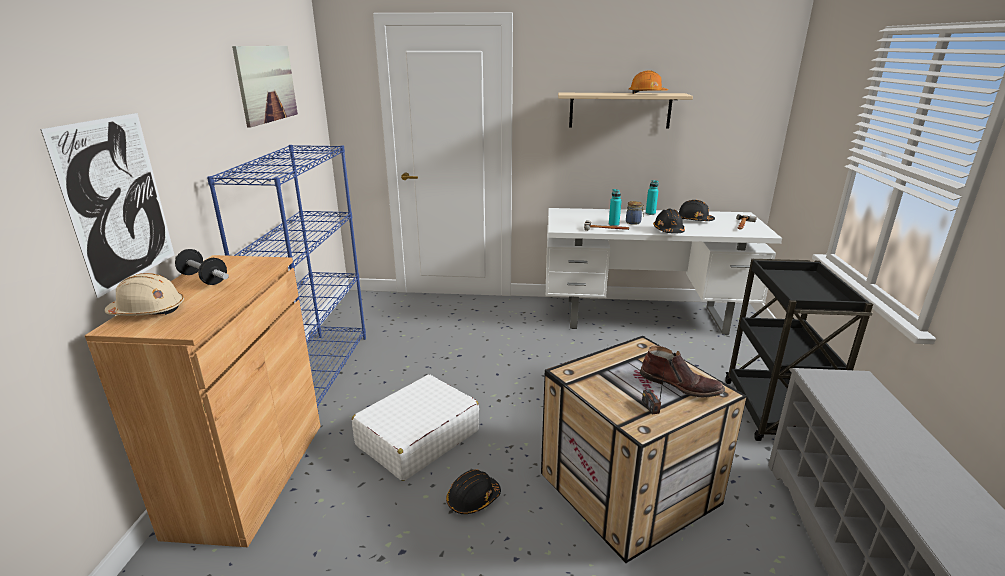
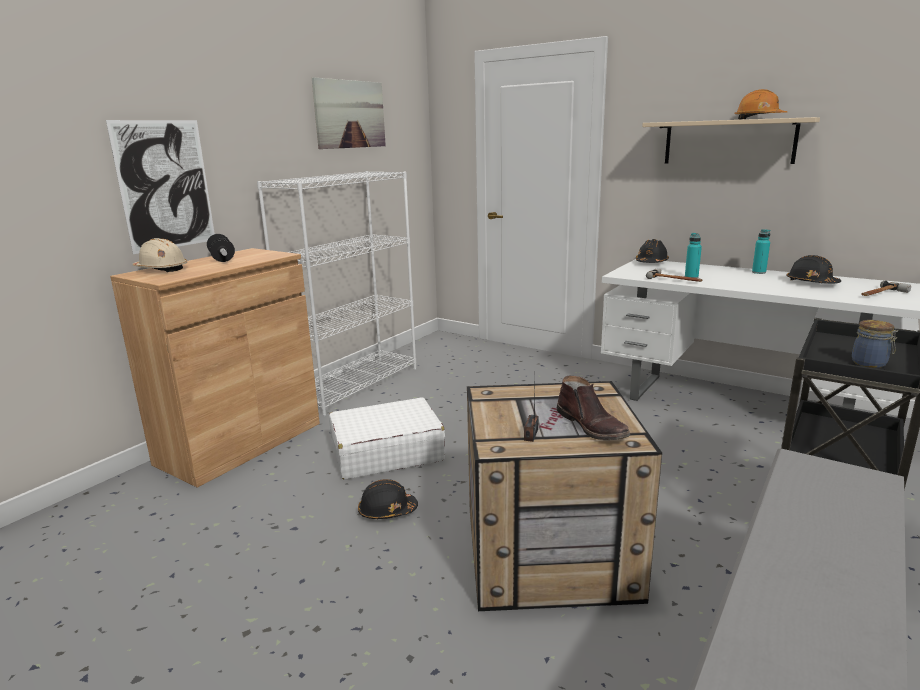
camera: 30 degrees right, 5 degrees down
(318, 371) = (355, 385): blue bookcase -> white bookcase
(634, 222) = (721, 278): jar -> jar (870, 363)
(668, 231) = (756, 288): black hard hat -> black hard hat (651, 263)

